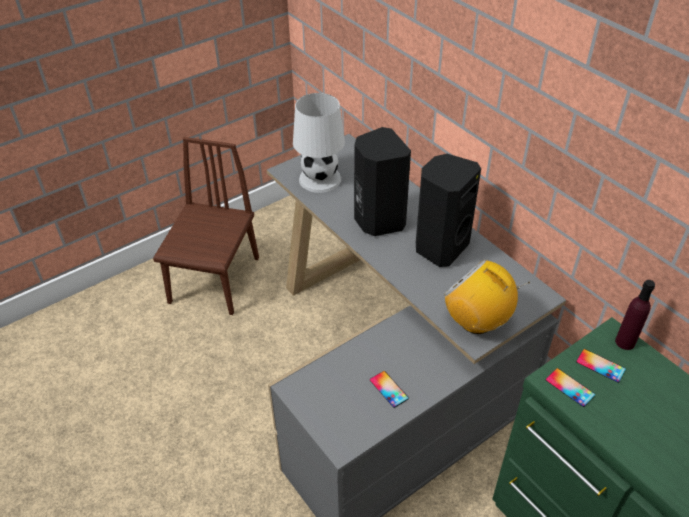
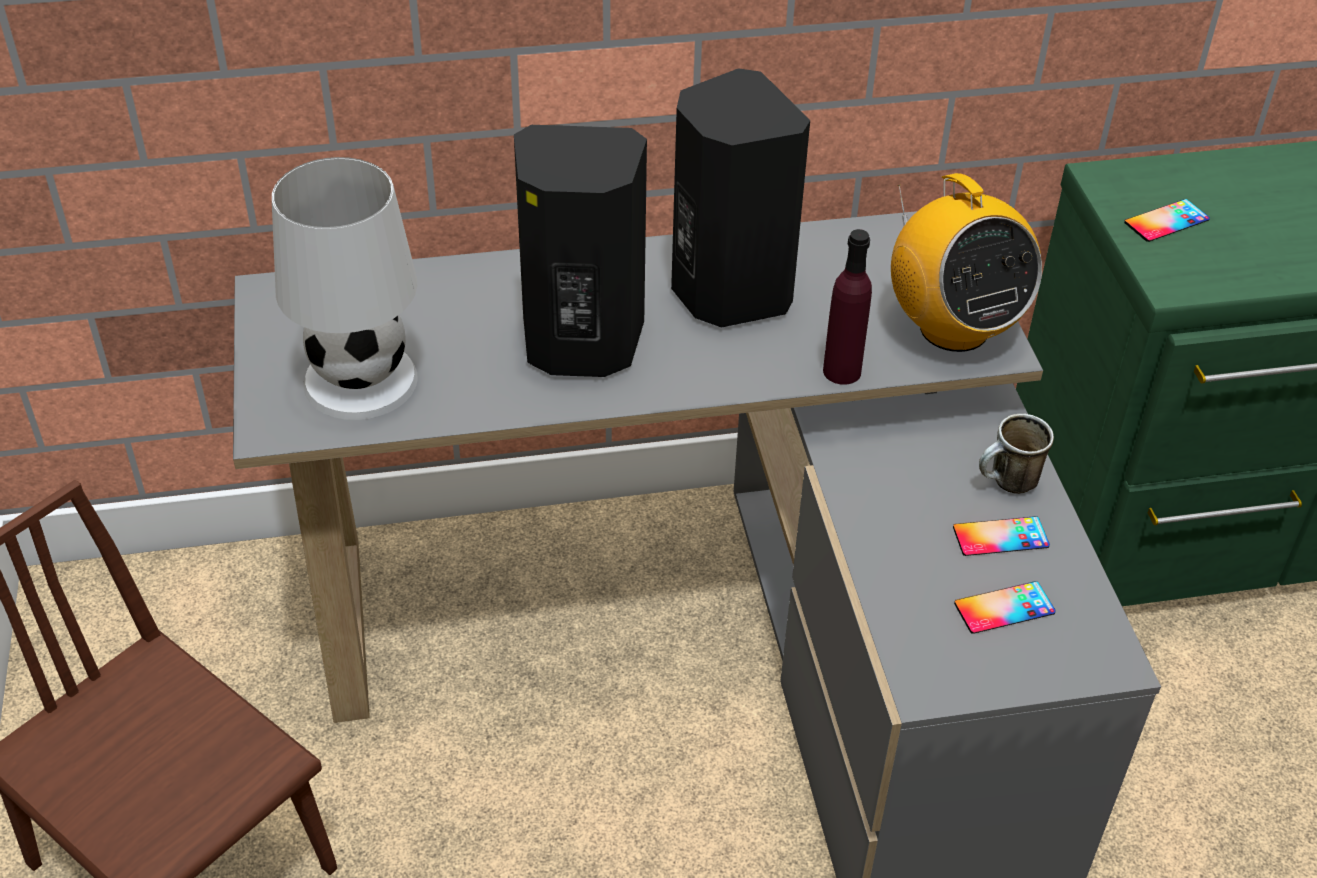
camera: 65 degrees left, 0 degrees up
(422, 383) = (1007, 484): none -> mug
(477, 321) = (952, 328): radio -> radio turned 90 degrees counterclockwise
(570, 387) = (1198, 272): phone -> phone (1004, 608)
(625, 342) = (1128, 175): purple bottle -> purple bottle (842, 371)

